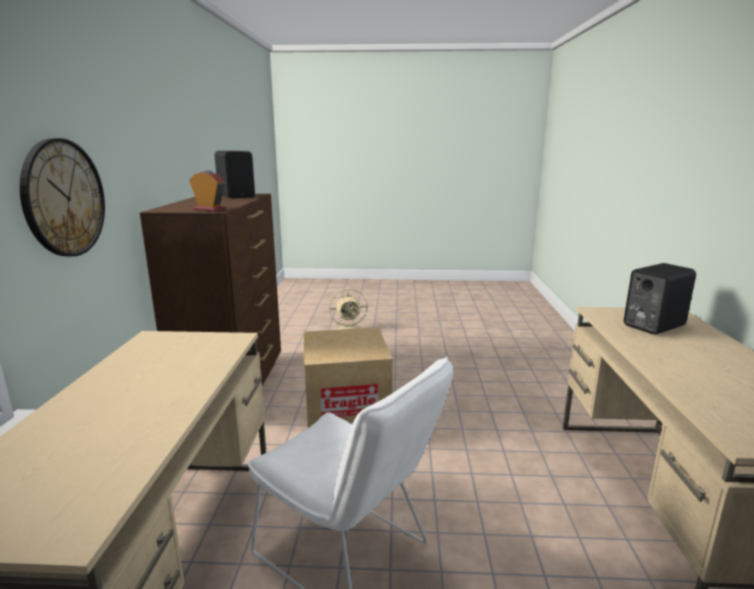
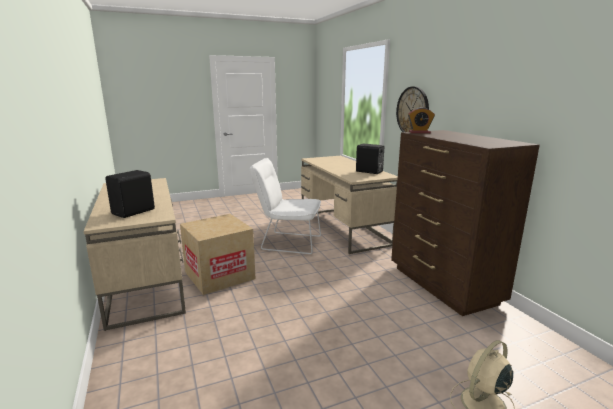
camera: 155 degrees right, 0 degrees up
(237, 196) = (487, 142): black speaker -> black speaker (369, 172)
(346, 416) = (342, 285): cardboard box -> cardboard box (219, 275)

